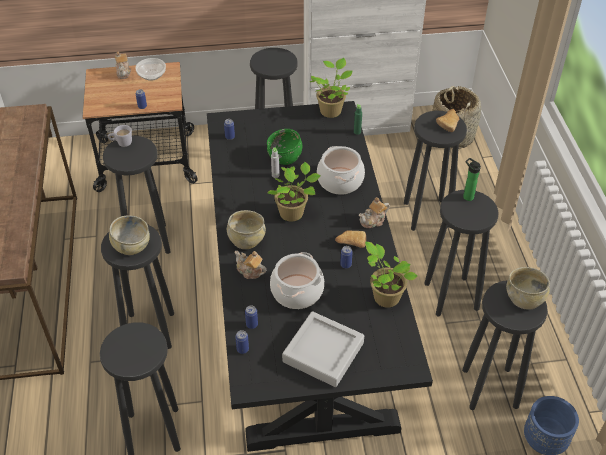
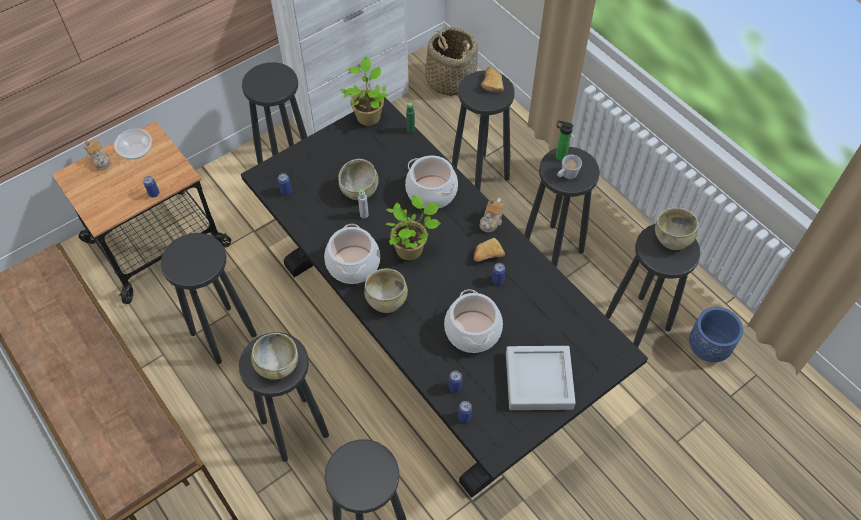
camera: 30 degrees left, 10 degrees up
(121, 143) = (175, 251): white mug -> white mug (566, 176)
(241, 205) = (353, 264): none -> cooking pot
(250, 271) = (413, 332): teapot -> none
(285, 157) = (359, 190): green bowl -> beige bowl
(384, 296) = (554, 296): potted plant -> none

